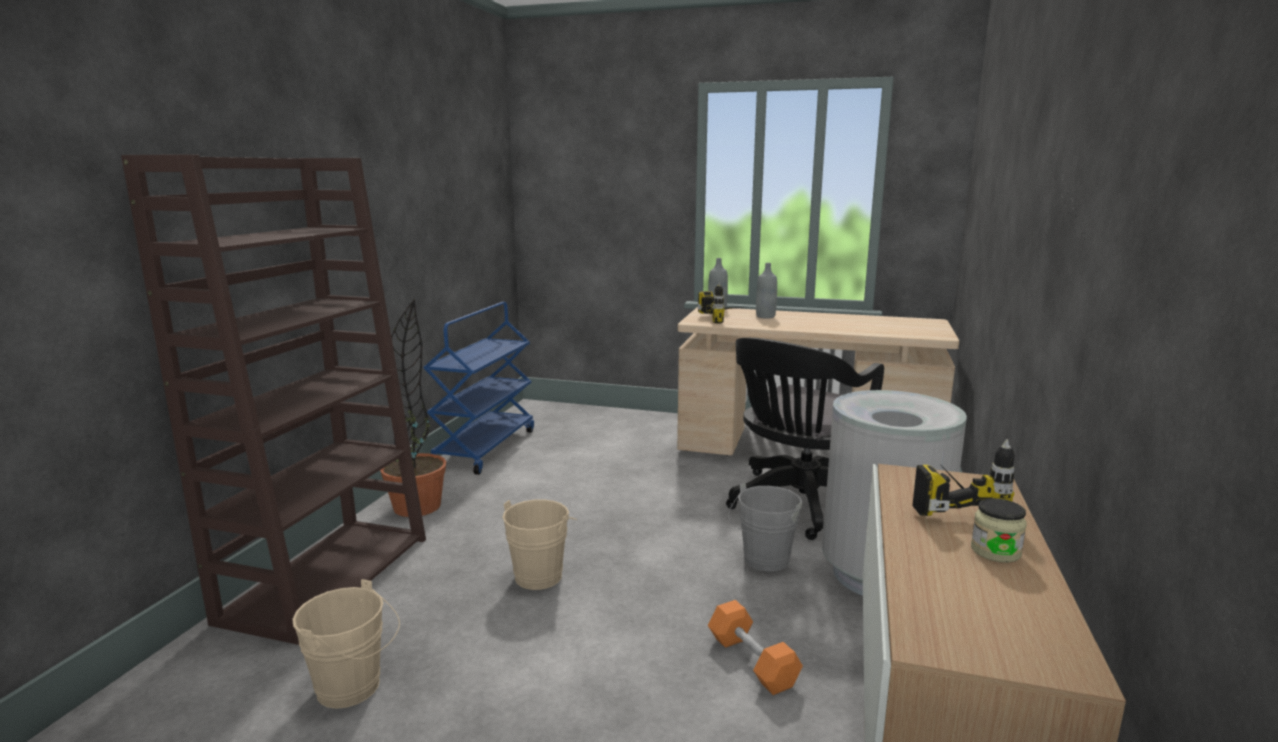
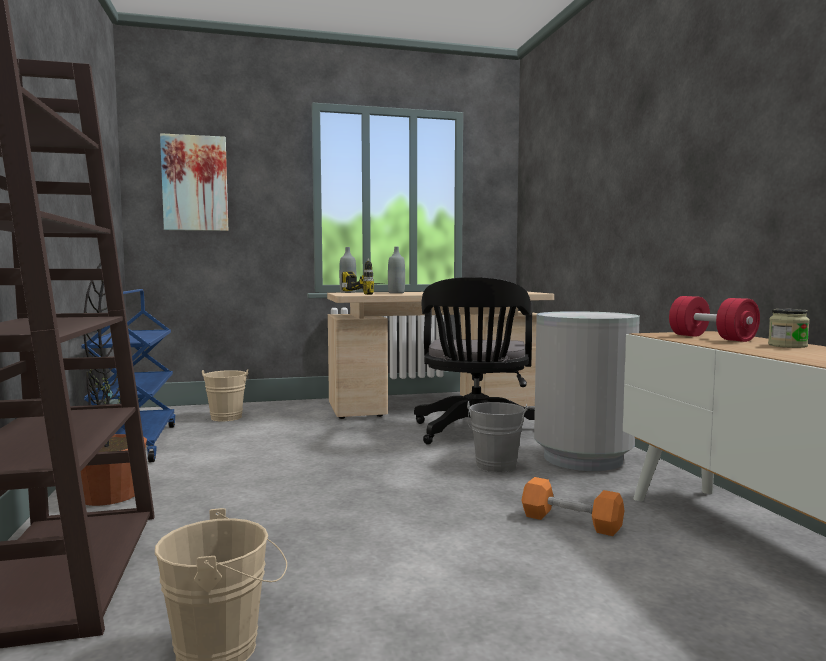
camera: 30 degrees left, 10 degrees down
(541, 574) = (319, 513): beige bucket -> beige bucket (227, 416)
(577, 182) = (195, 183): none -> picture
(949, 502) = (712, 338): power drill -> red dumbbell

